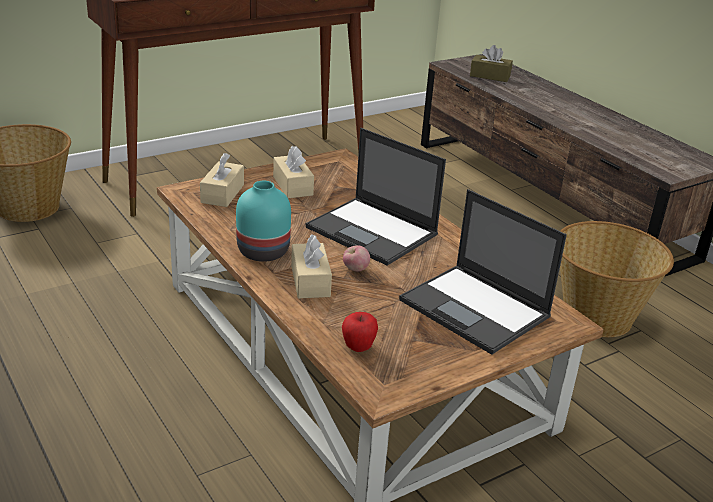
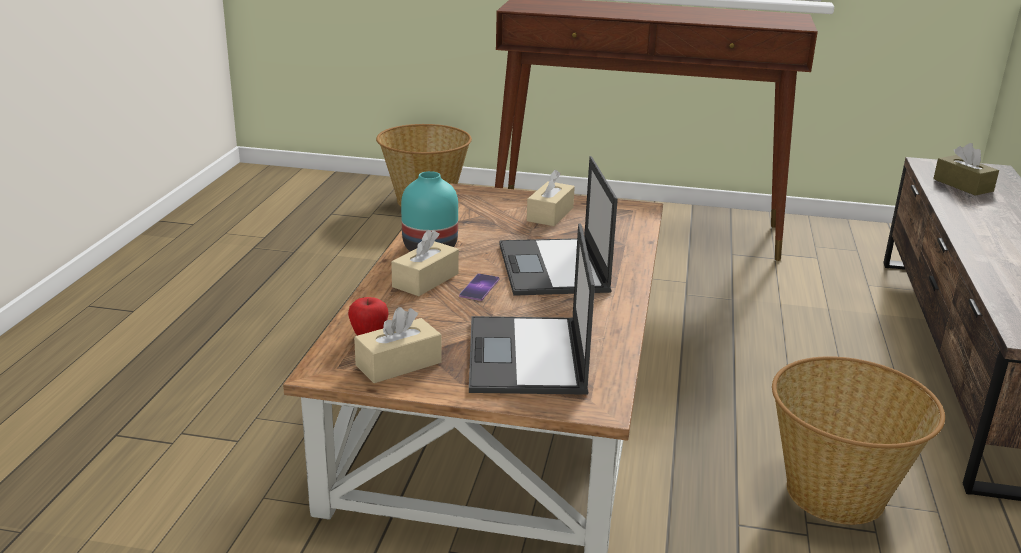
camera: 45 degrees right, 5 degrees down
(222, 193) = (479, 201): beige tissue box -> beige tissue box (398, 364)
(355, 269) = (479, 287): apple -> phone

